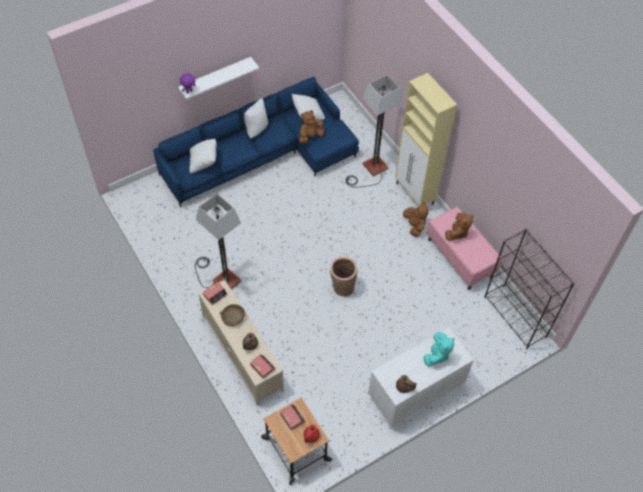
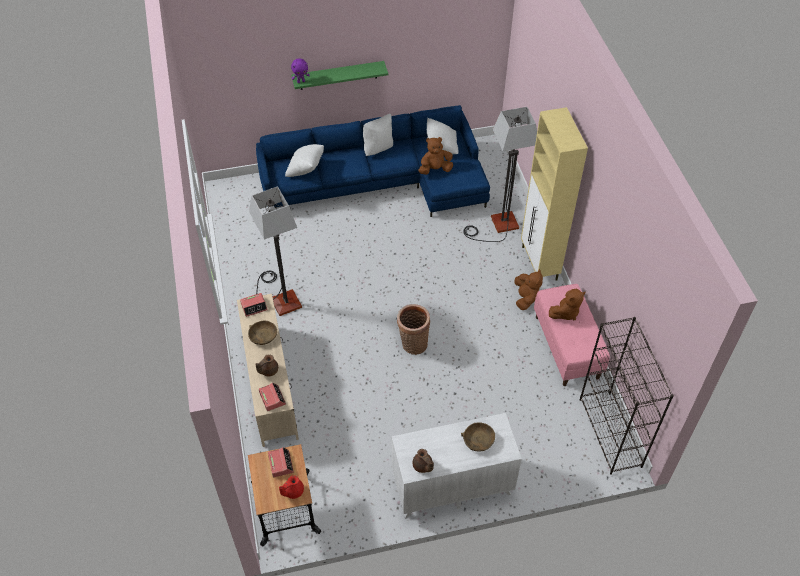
camera: 20 degrees right, 5 degrees down
(215, 77) = (338, 75): white shelf -> green shelf
(437, 355) = (478, 440): turquoise plush toy -> brown bowl

